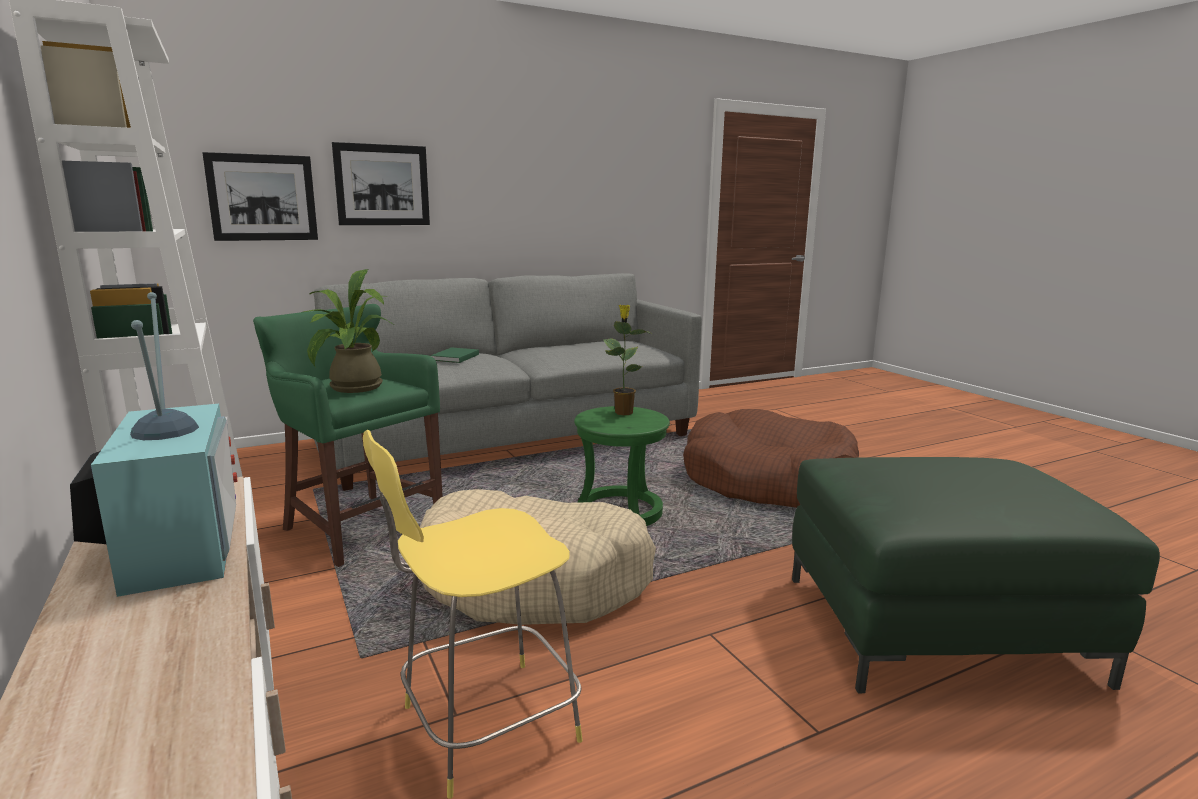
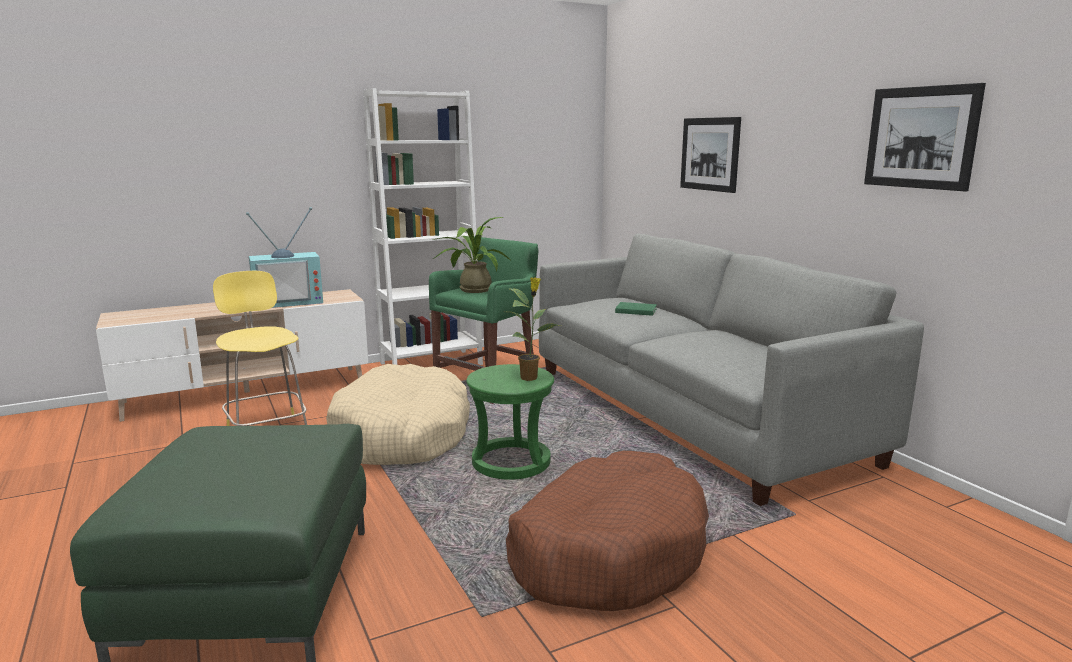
camera: 90 degrees right, 0 degrees up
(262, 198) = (649, 163): picture -> picture (920, 137)

